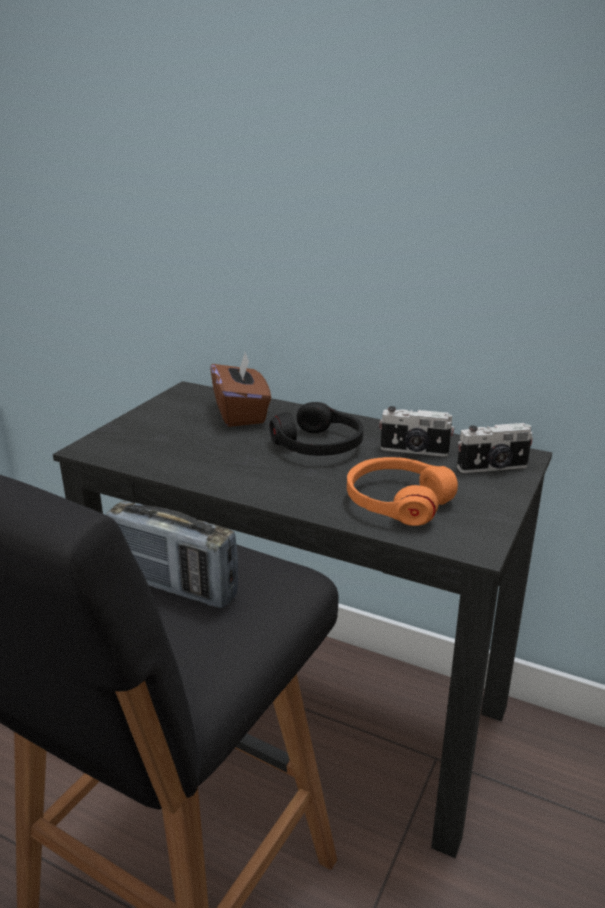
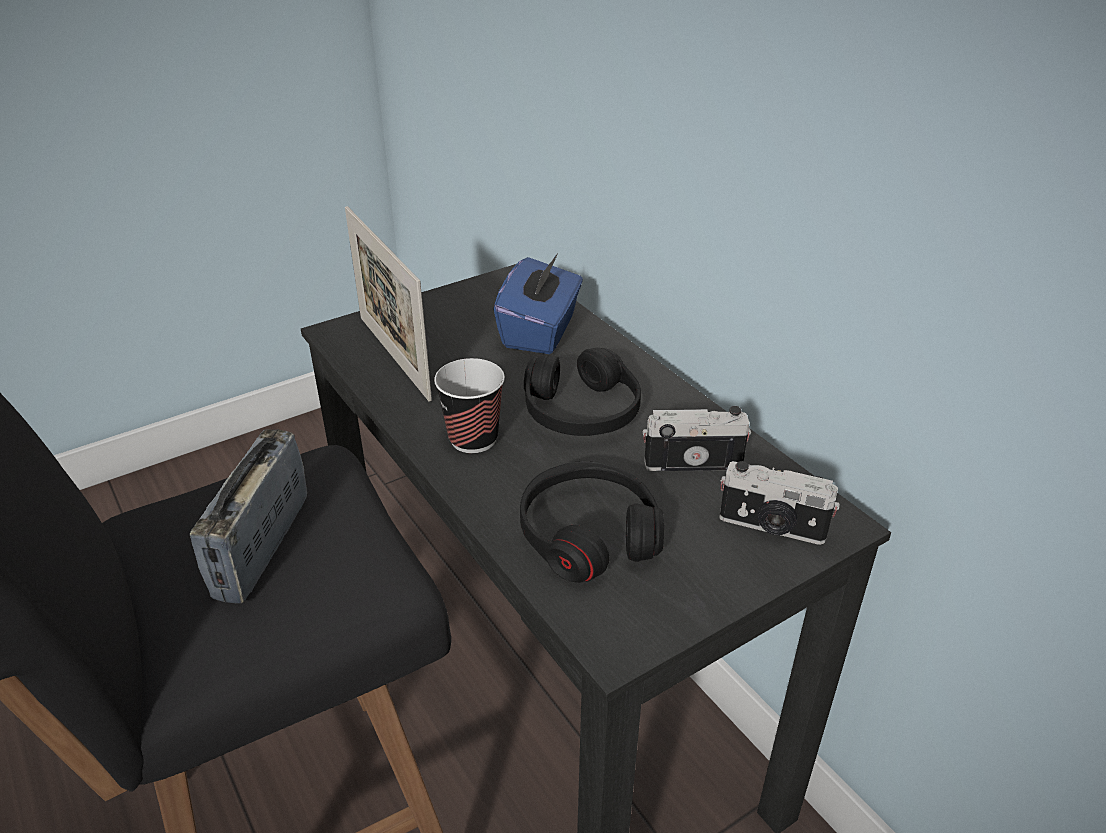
camera: 30 degrees right, 10 degrees up
(151, 451) = (394, 357): none -> picture frame
(175, 586) = (262, 547): radio -> radio turned 45 degrees clockwise
(241, 413) = (540, 331): brown tissue box -> blue tissue box
(265, 478) = (473, 439): none -> cup
(397, 502) = (588, 533): orange headphones -> black headphones
(414, 451) = (692, 461): camera -> camera turned 135 degrees clockwise

